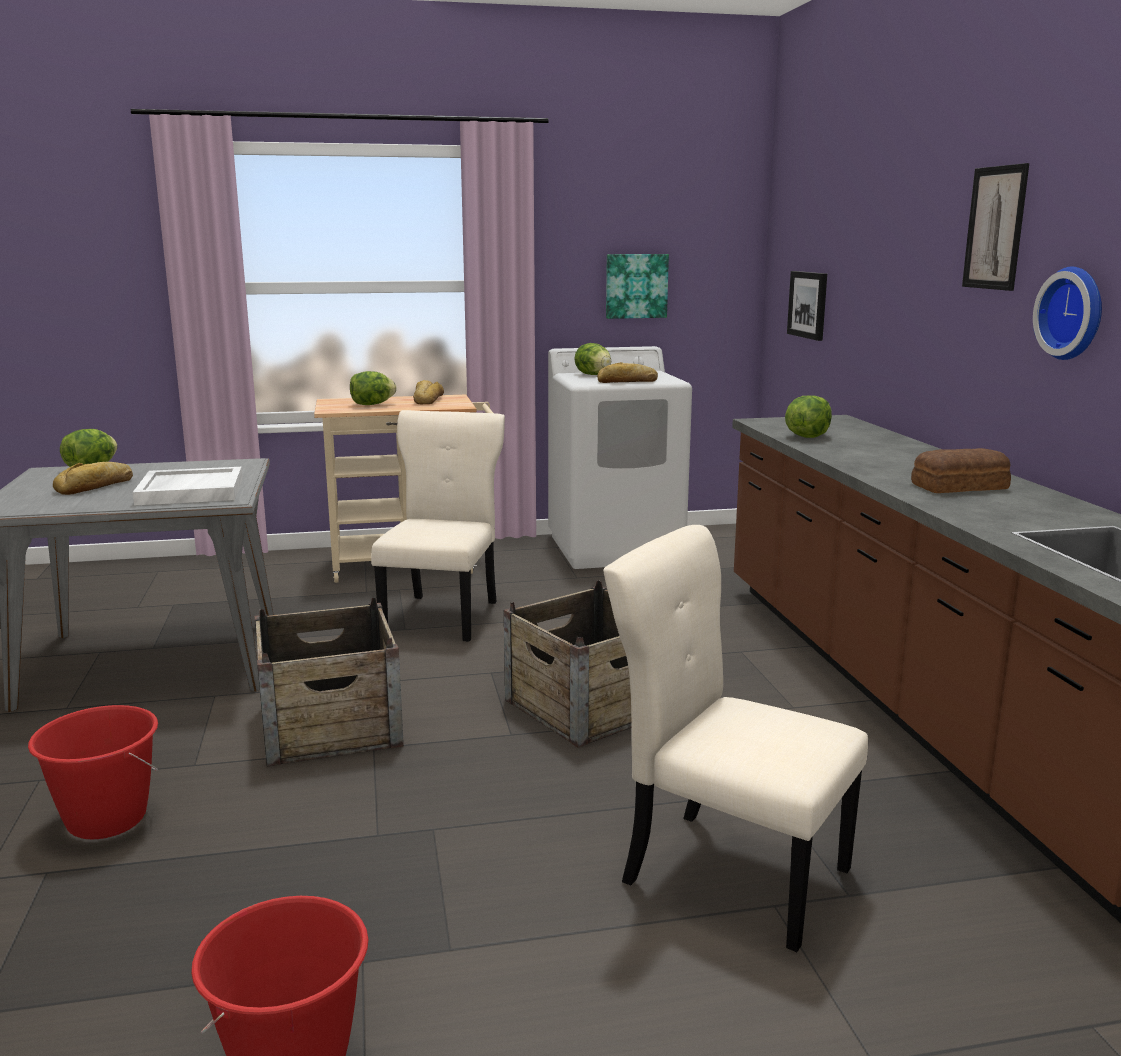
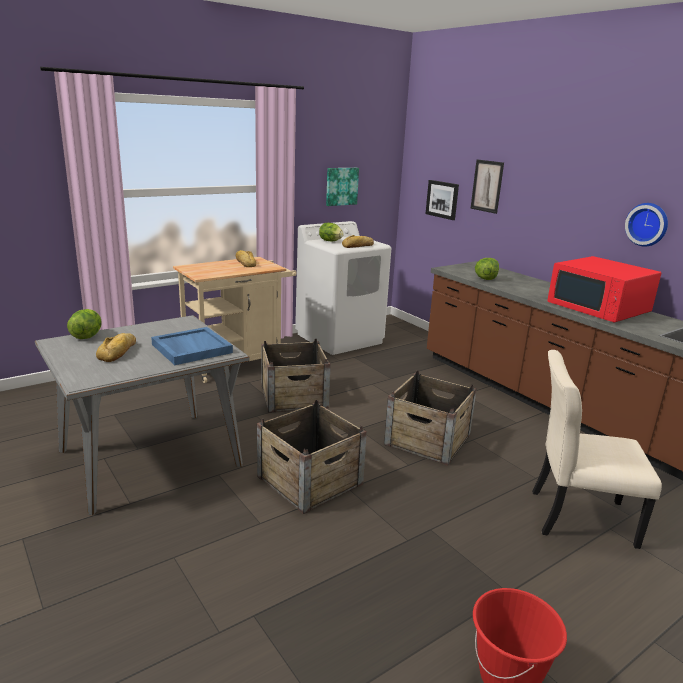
camera: 25 degrees left, 5 degrees up
(106, 820) = (249, 572): red bucket -> none
(190, 491) = (191, 348): white tray -> blue tray
(372, 405) = (218, 269): lettuce -> none
(443, 616) = (294, 396): beige chair -> crate
(961, 487) = (599, 308): bread -> red microwave
(995, 228) = (593, 176): picture -> picture (487, 186)

